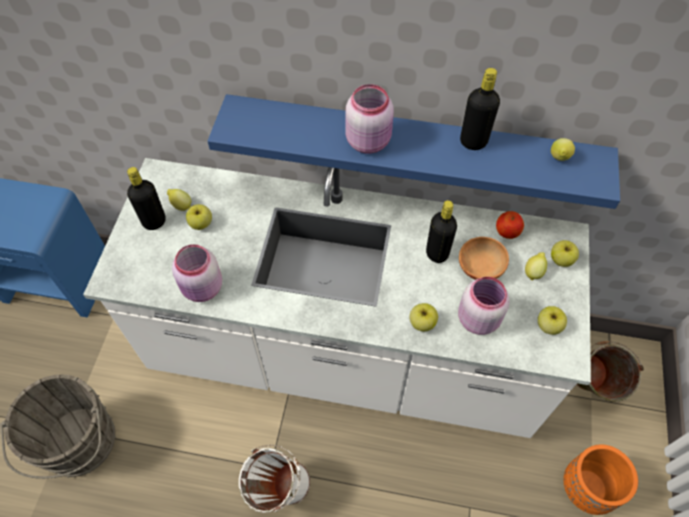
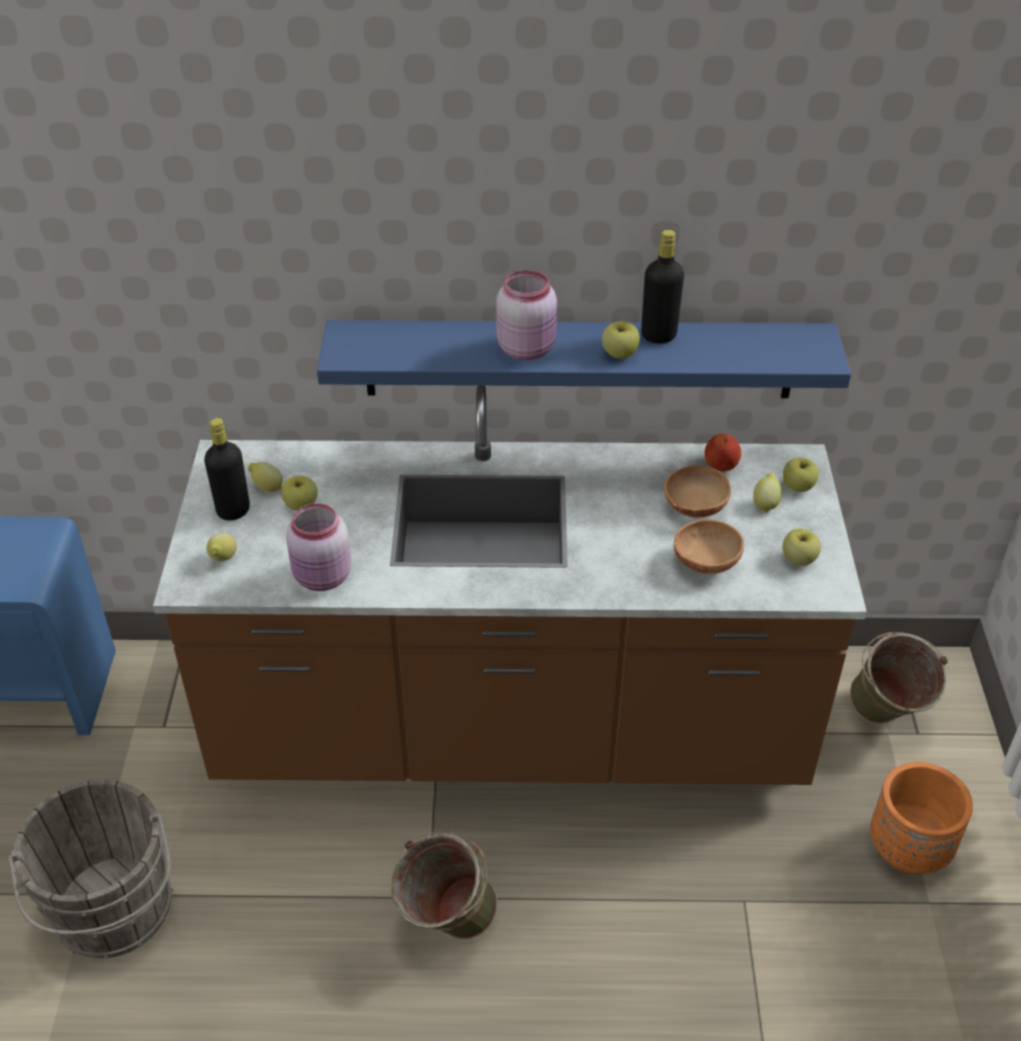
camera: 10 degrees left, 15 degrees down
(277, 490) = (446, 925): white bucket -> green bucket
(344, 355) = (510, 729): white counter -> brown counter
(422, 323) = (633, 577): apple -> apple (619, 354)
(437, 253) = (634, 499): black bottle -> none
(477, 318) = (705, 562): pink jar -> brown bowl
(558, 158) = (767, 341): lemon -> lemon (223, 559)

